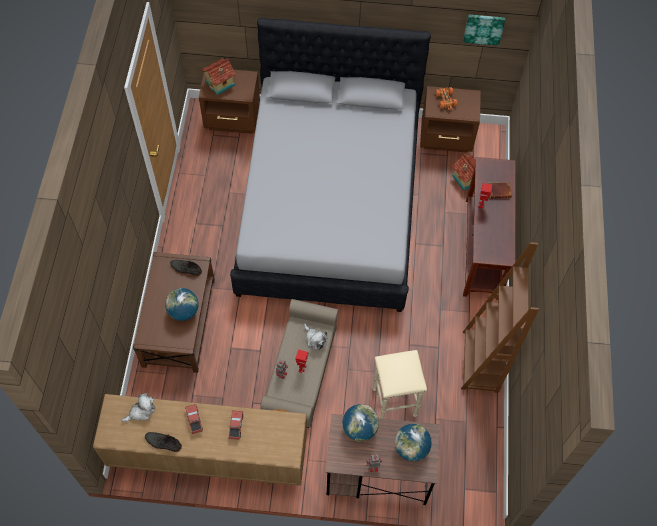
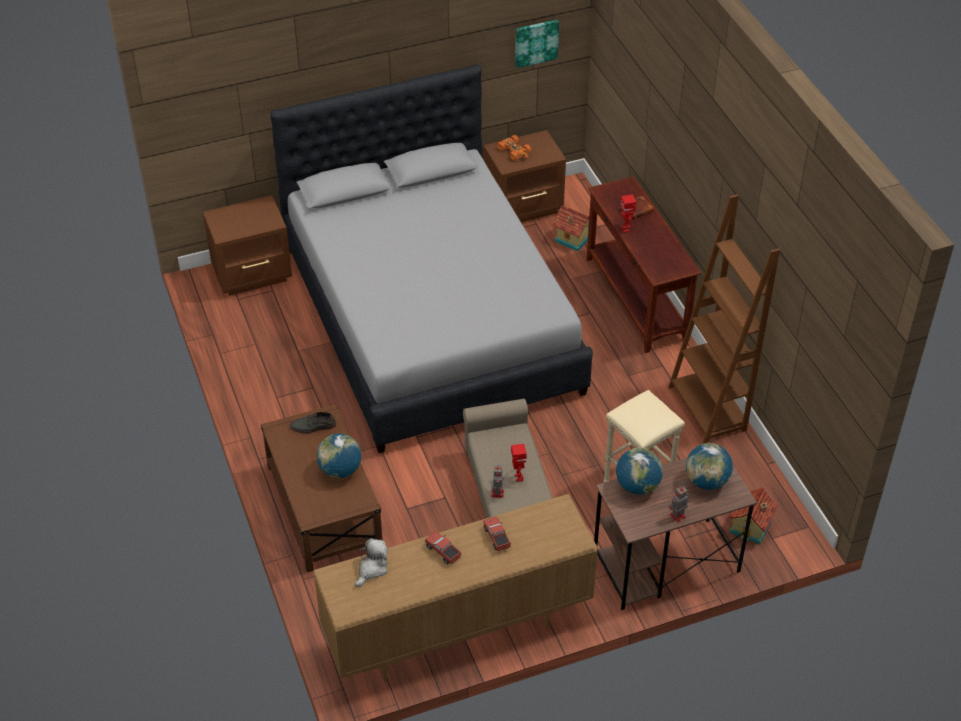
camera: 25 degrees left, 15 degrees down
(163, 442) = (420, 589): grey shoe -> none
(220, 83) = (234, 221): toy house -> toy house (751, 527)
(315, 339) = (513, 444): plush toy -> none

